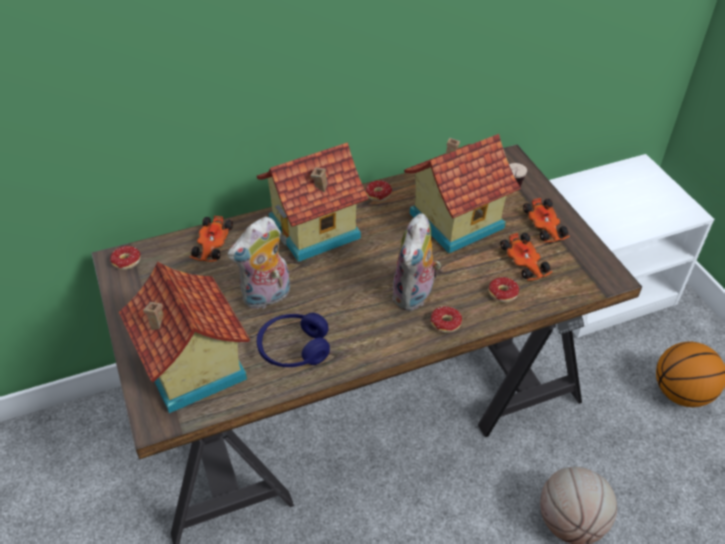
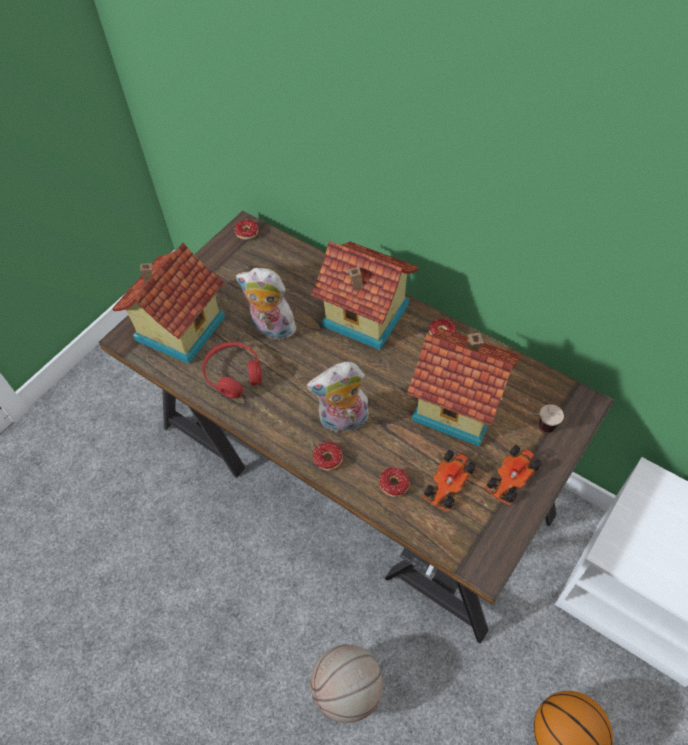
camera: 60 degrees right, 10 degrees up
(212, 244) = (299, 266): toy car -> none
(294, 349) = (233, 374): blue headphones -> red headphones

